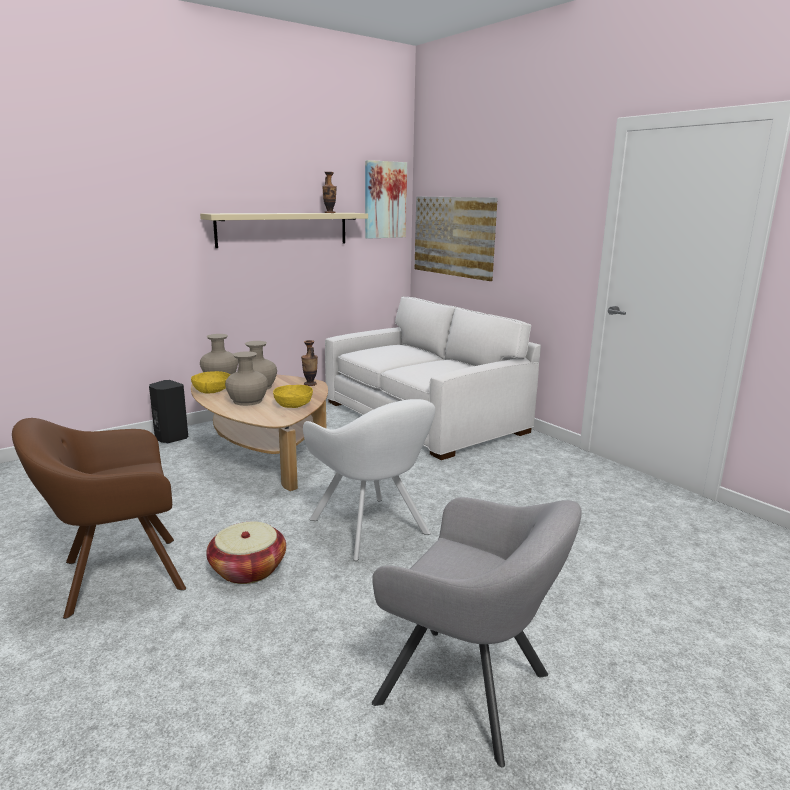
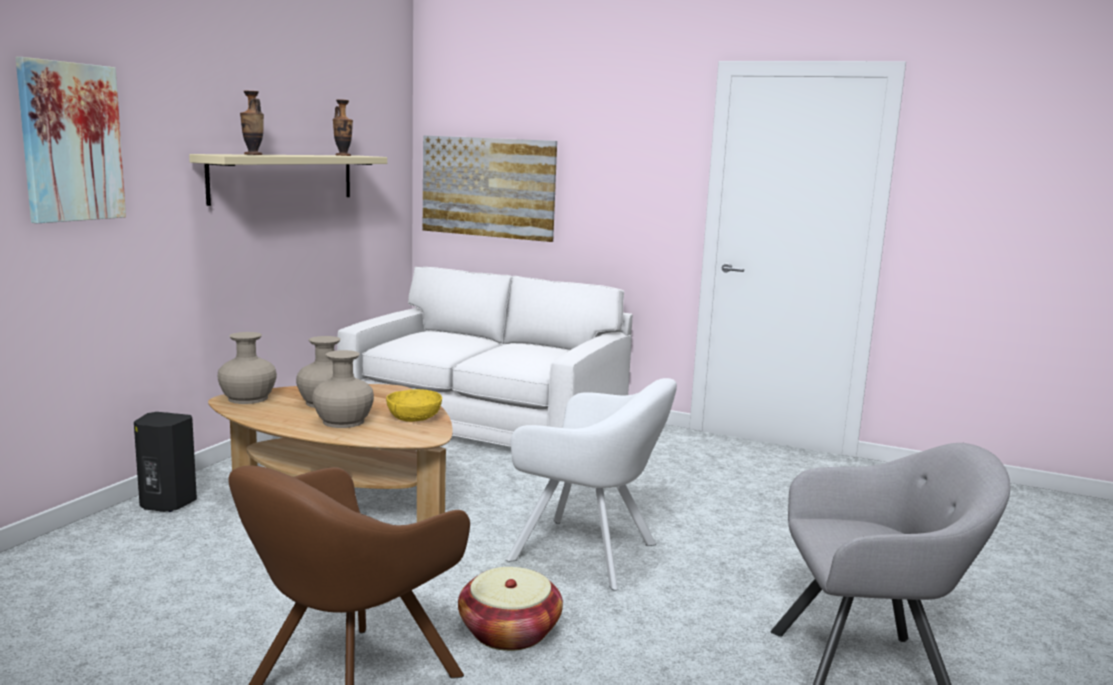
camera: 30 degrees left, 5 degrees down
(211, 390) = (266, 415): yellow bowl -> none
(310, 384) = (390, 390): vase -> vase (253, 154)
(384, 200) = (387, 139): picture -> picture (71, 142)

